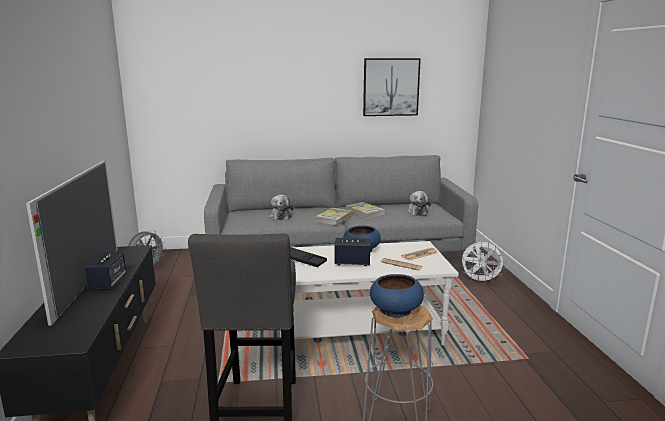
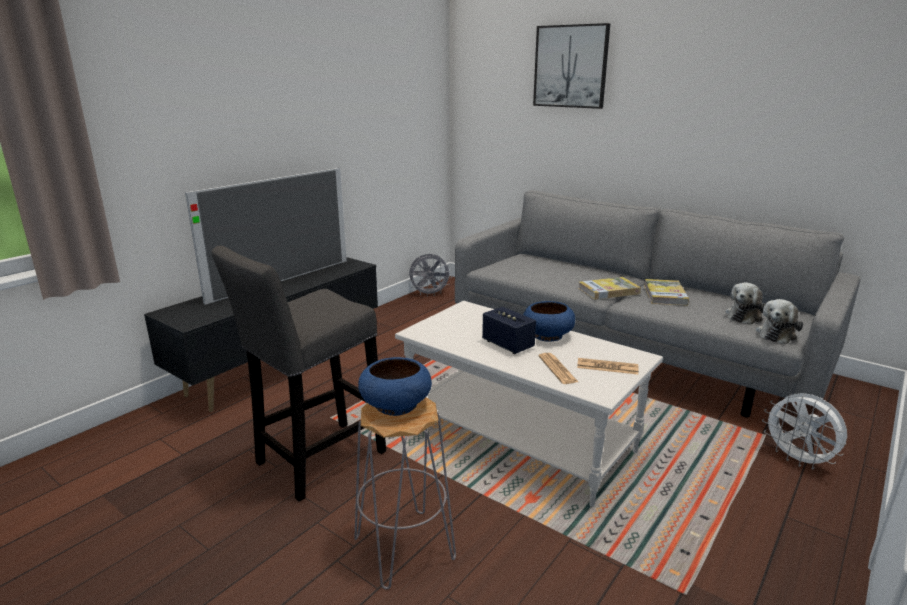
camera: 45 degrees right, 5 degrees up
(108, 282) = (289, 286): speaker -> none
(280, 216) = (553, 271): plush toy -> plush toy (777, 334)
(303, 260) = (465, 323): black tray -> none
(391, 87) = (783, 109): picture -> picture (570, 66)

